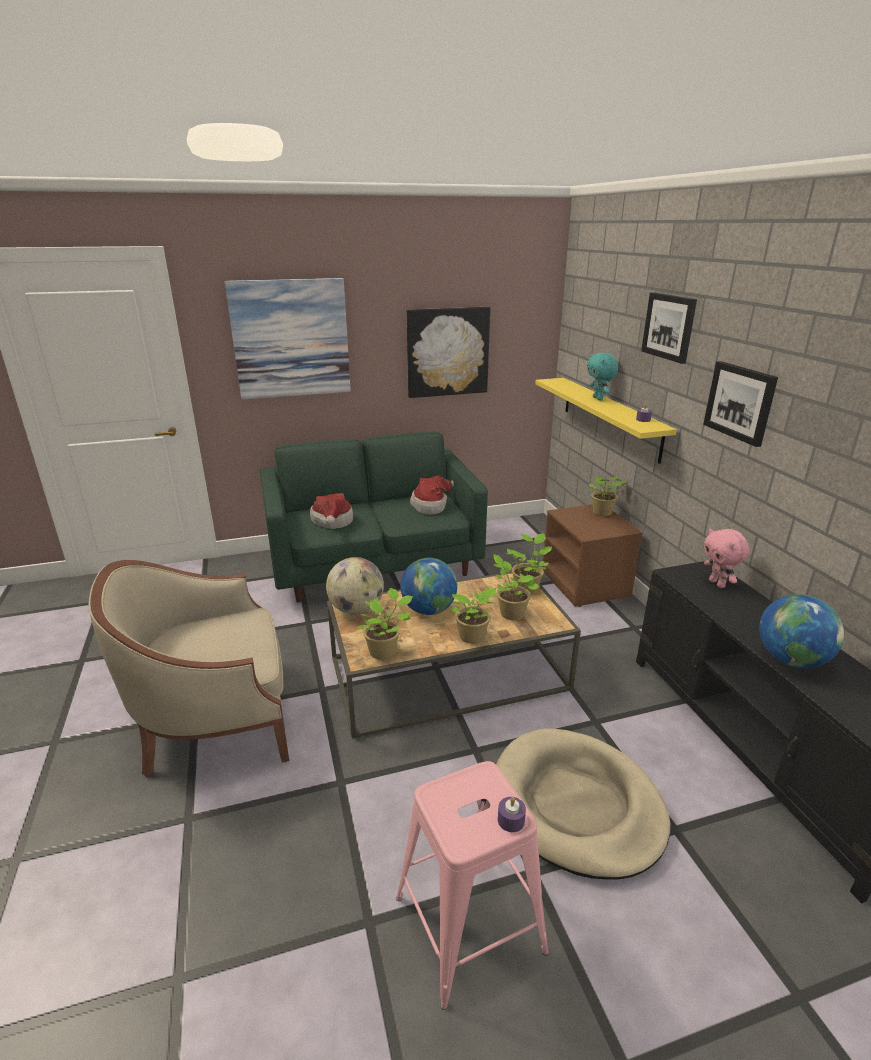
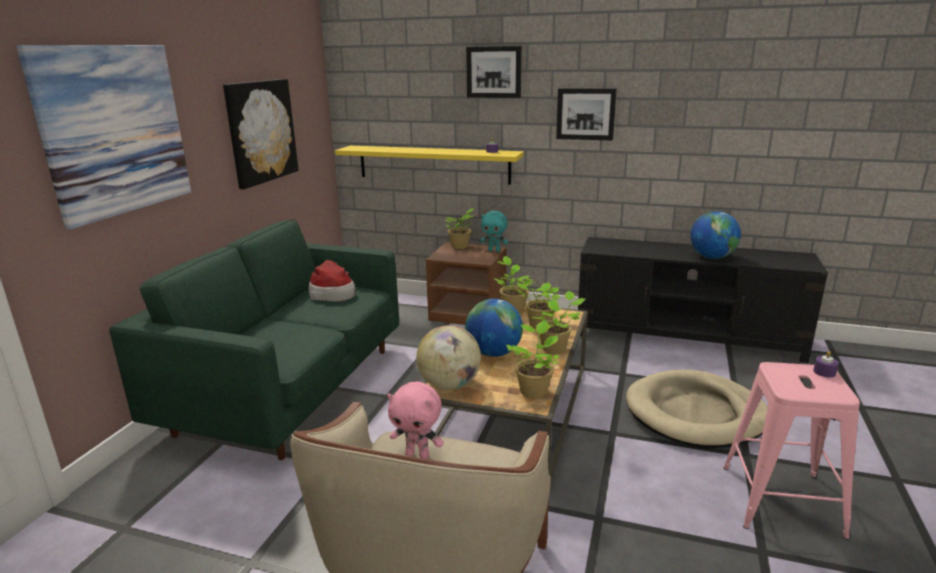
camera: 55 degrees left, 5 degrees down
(332, 522) = (276, 344): hat -> none
(598, 399) = (424, 149): turquoise plush toy -> turquoise plush toy (494, 250)
(717, 584) = (618, 244): pink plush toy -> pink plush toy (418, 454)

